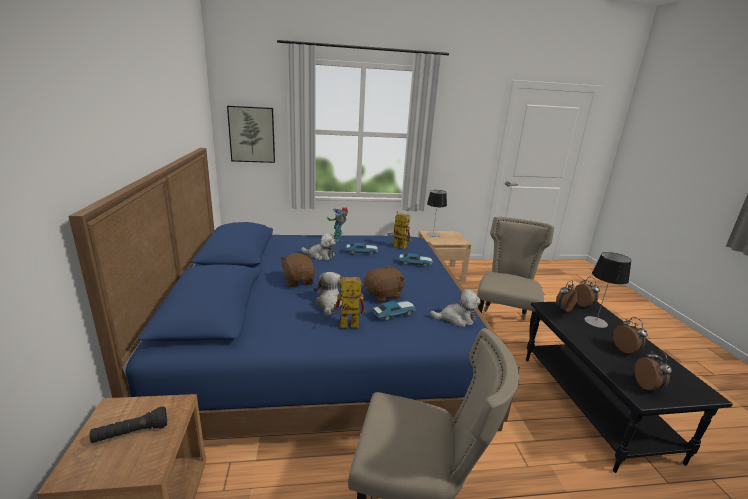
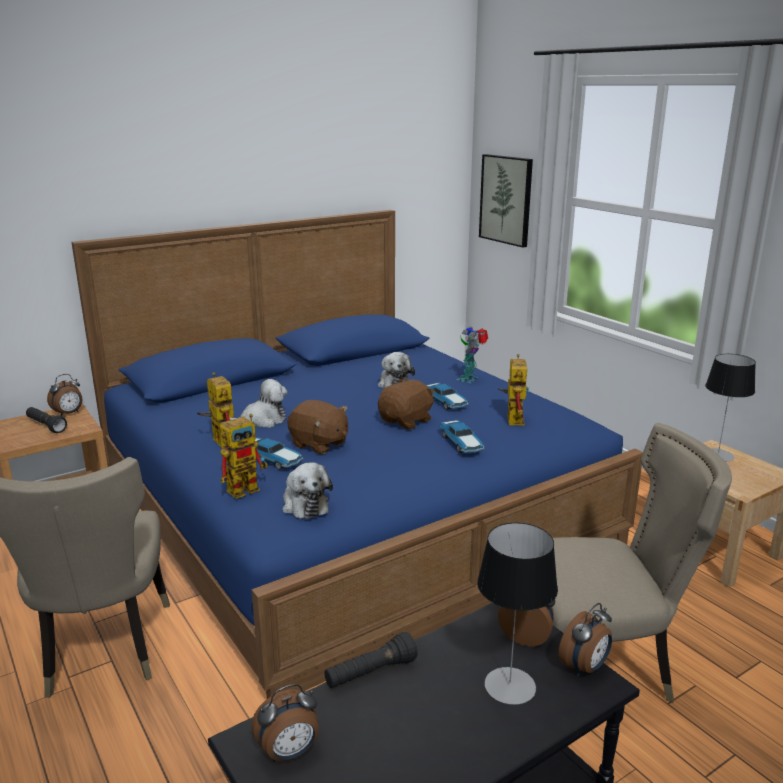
camera: 65 degrees right, 0 degrees up
(299, 281) = (303, 393): brown plush toy -> brown plush toy (406, 421)
(425, 331) = (247, 487): none -> toy robot
(589, 350) = (370, 673): none -> black flashlight
(626, 350) = (417, 730): alarm clock -> alarm clock (69, 413)

